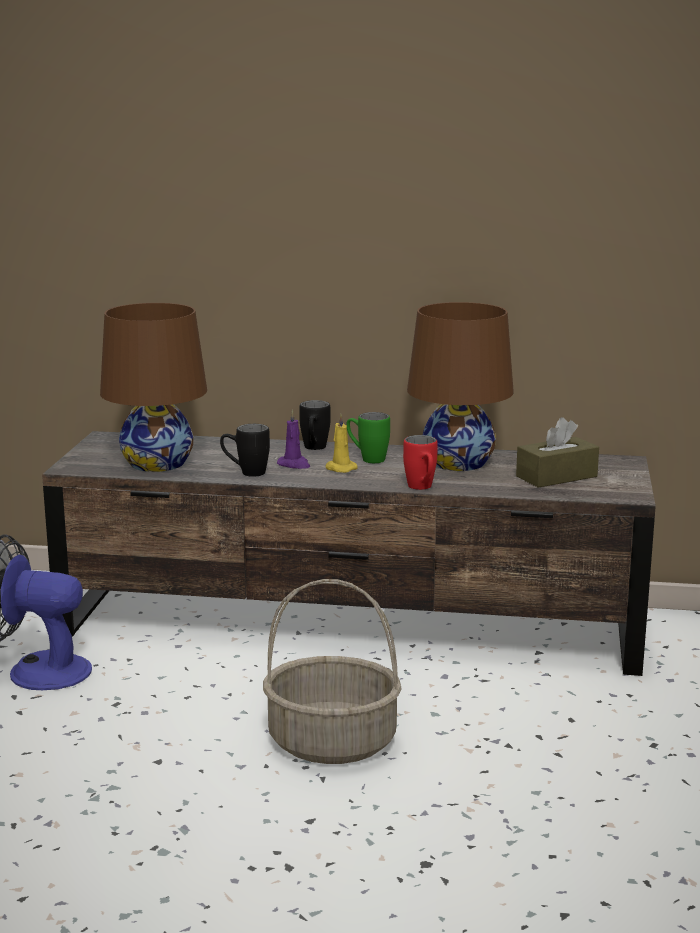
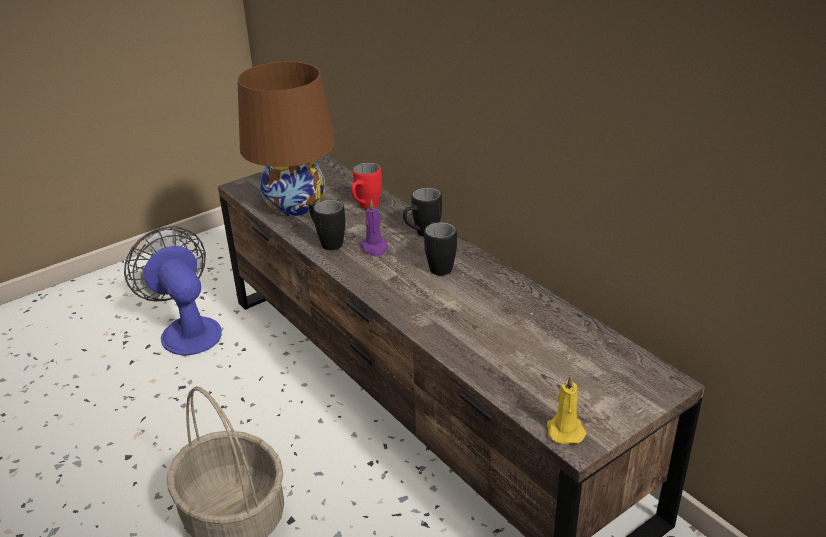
camera: 45 degrees right, 15 degrees up
(339, 468) = (397, 268): yellow candle -> yellow candle (564, 430)
(367, 458) = (438, 265): green mug -> black mug
(422, 488) = (412, 326): red mug -> red mug (365, 207)
(458, 462) = (502, 305): brown table lamp -> none
(556, 476) = (554, 371): brown tissue box -> none

